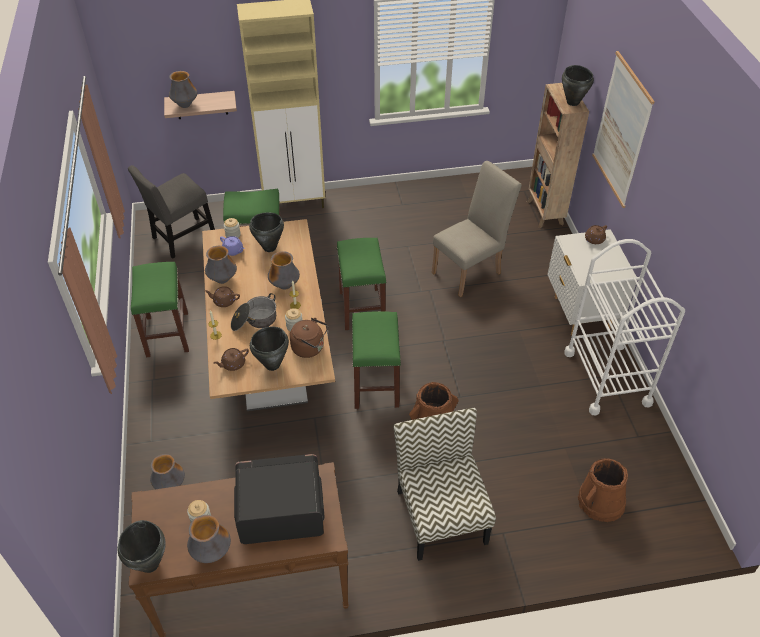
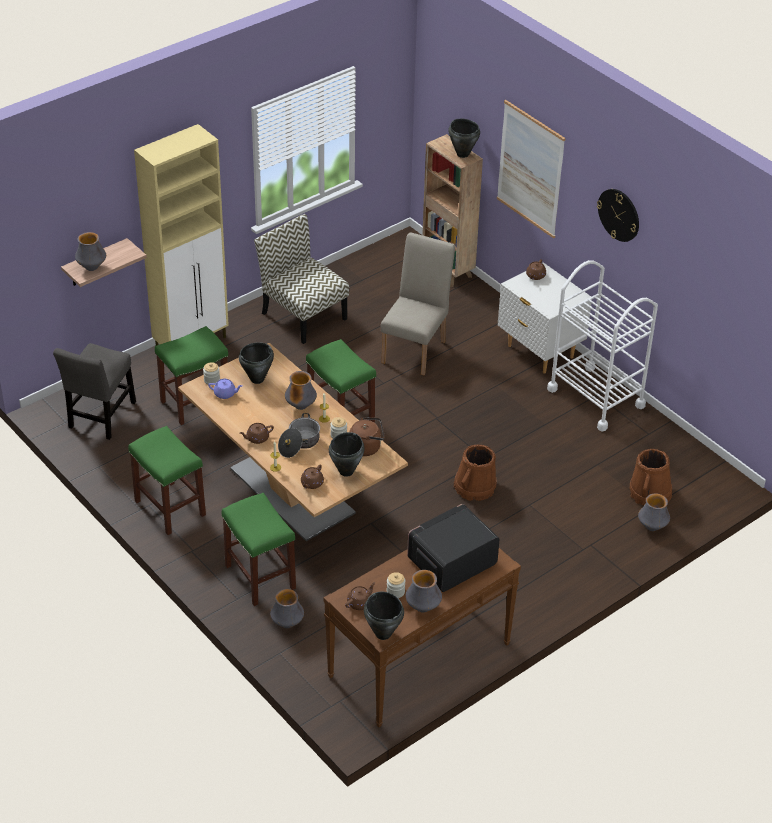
camera: 30 degrees left, 5 degrees down
(158, 515) = (360, 603): none -> brown teapot
(222, 280) = (238, 421): vase -> vase (652, 527)
(376, 385) = (405, 477): green stool -> green stool (261, 577)
(440, 515) = (533, 552): chair -> chair (303, 315)
(679, 200) = (619, 214): none -> wall clock

